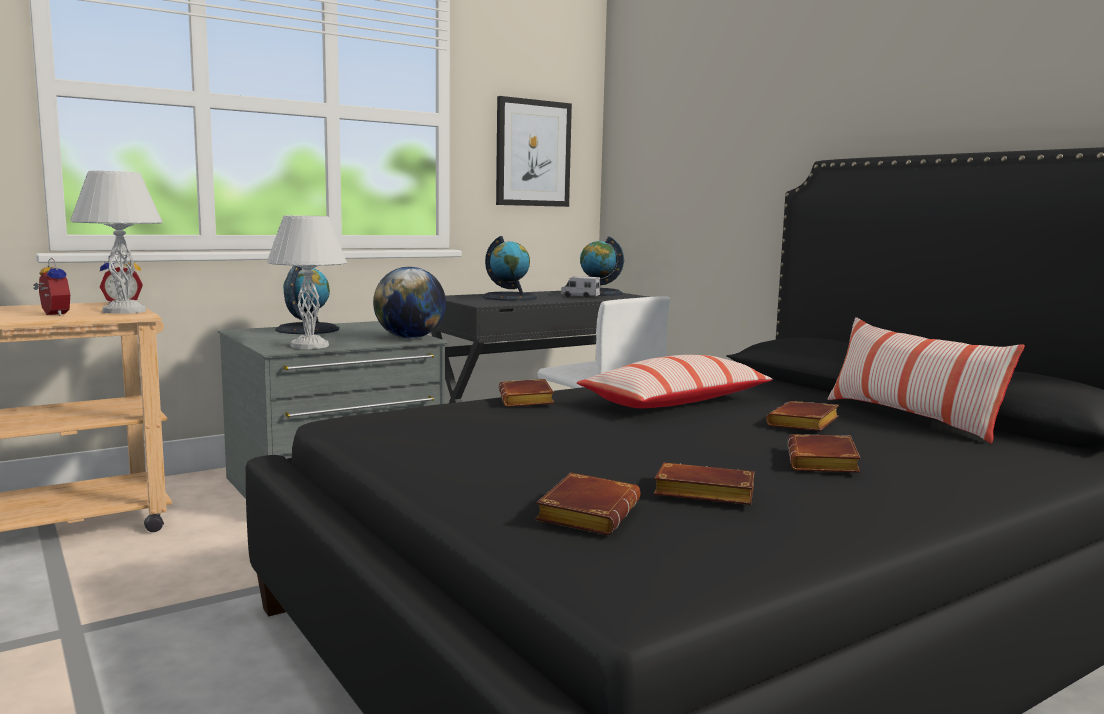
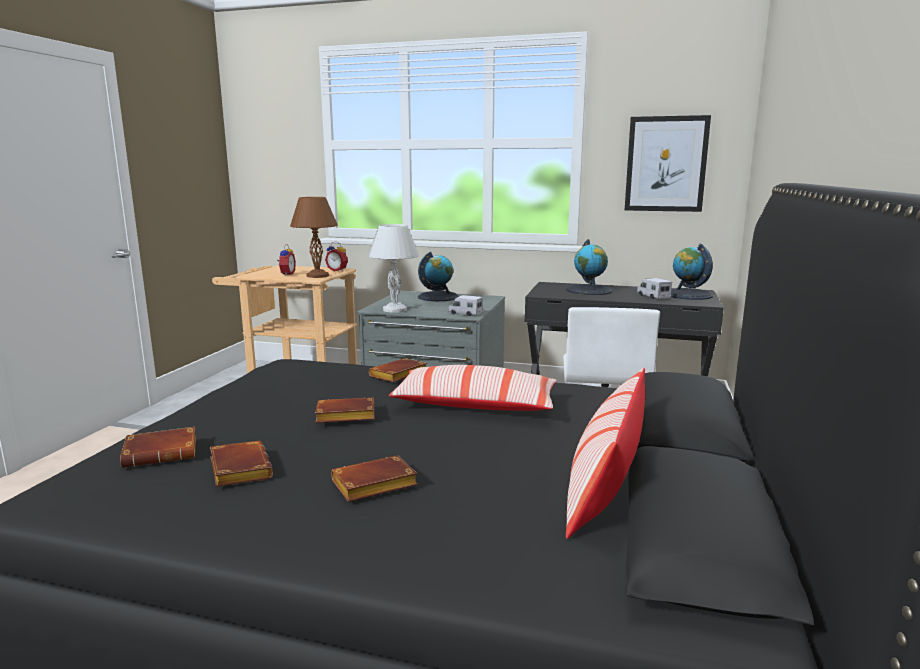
camera: 50 degrees right, 5 degrees up
(123, 311) = (316, 276): white table lamp -> brown table lamp
(410, 338) = (465, 313): globe -> toy truck
(804, 424) = (489, 455): brown book -> brown book (344, 417)

